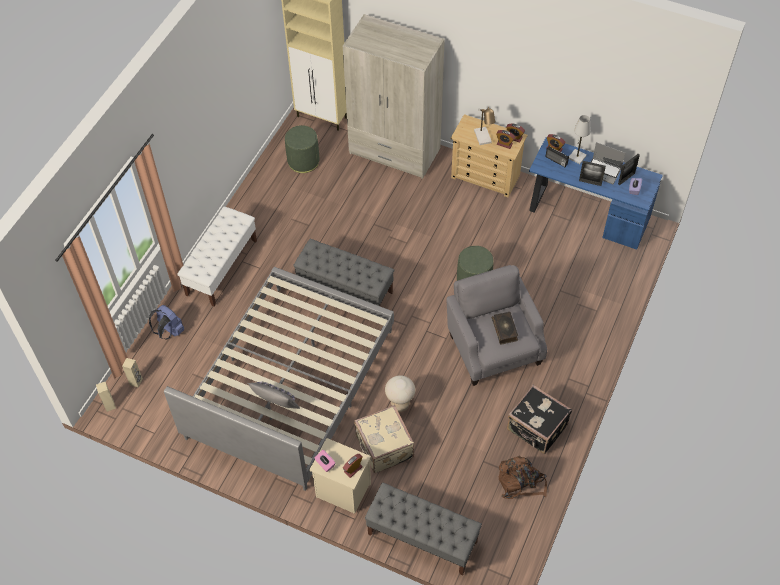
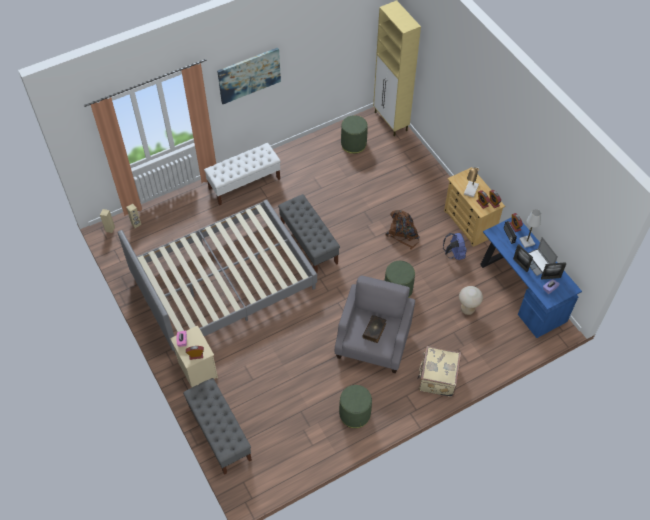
camera: 35 degrees right, 0 degrees up
(169, 331) = (180, 205): blue backpack -> blue backpack (454, 254)
(186, 133) = (249, 75): none -> picture
(275, 406) = (192, 287): grey pillow -> none
(383, 448) = (245, 360): beige suitcase -> beige suitcase (437, 378)
(394, 151) = (420, 171): beige wardrobe -> none
(400, 404) = (279, 339): beige stool -> beige stool (467, 309)
(520, 482) = (313, 441): brown backpack -> brown backpack (403, 234)
(536, 428) = (355, 414): black suitcase -> green ottoman

